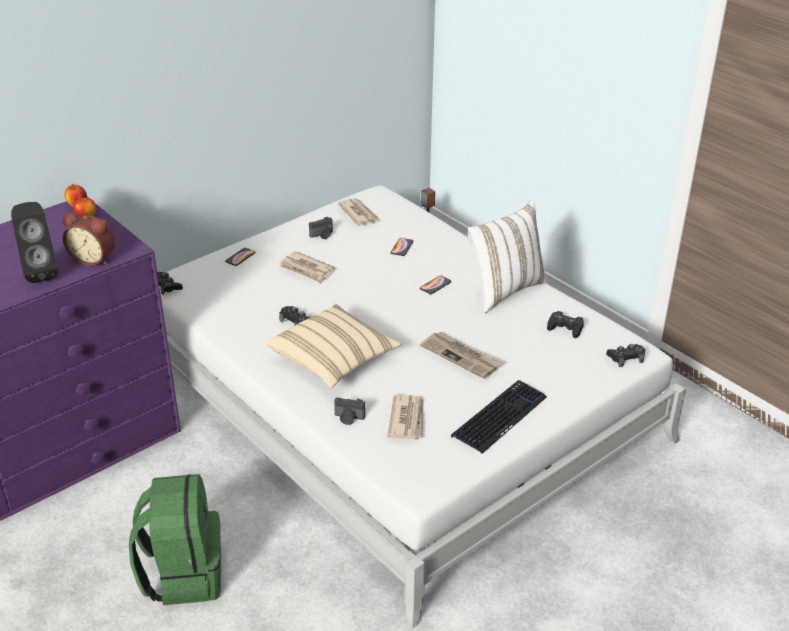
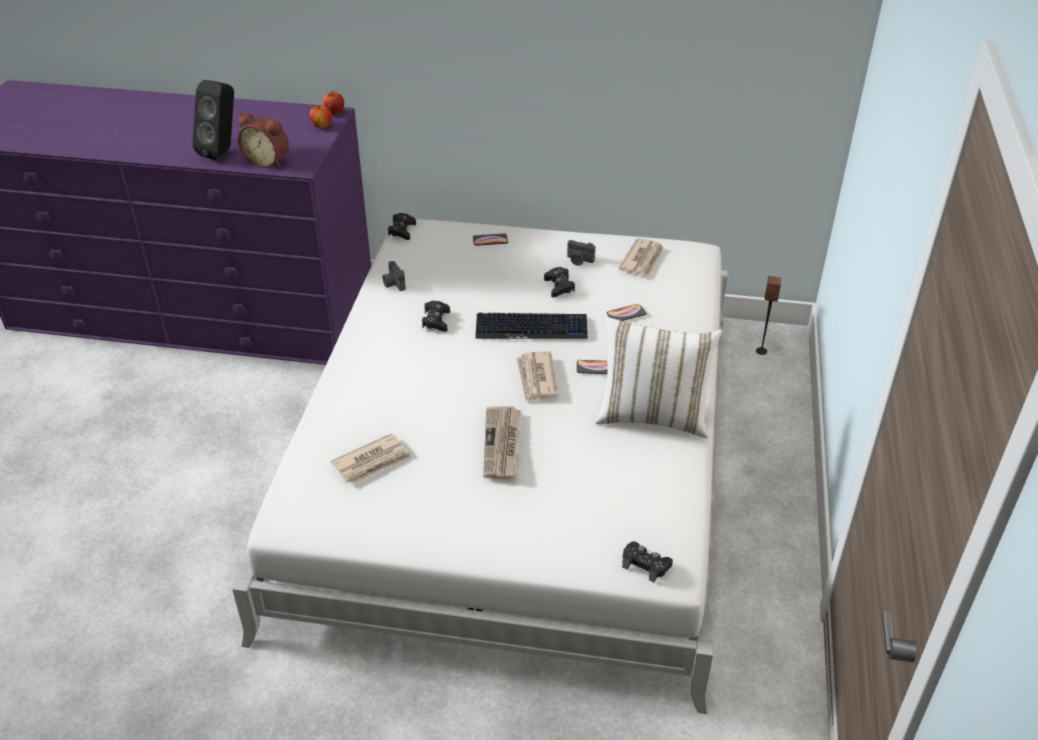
camera: 50 degrees right, 5 degrees up
(94, 258) = (268, 161): alarm clock -> alarm clock turned 45 degrees counterclockwise
(183, 574) = (186, 470): green backpack -> none
(307, 269) = (518, 283): newspaper -> newspaper (536, 378)
(333, 360) = (406, 372): beige pillow -> none
(348, 418) = (337, 426): camera -> camera (393, 284)
(499, 417) = (440, 520): keyboard -> keyboard (531, 328)
(565, 328) = (641, 492): black game controller -> black game controller (559, 286)

